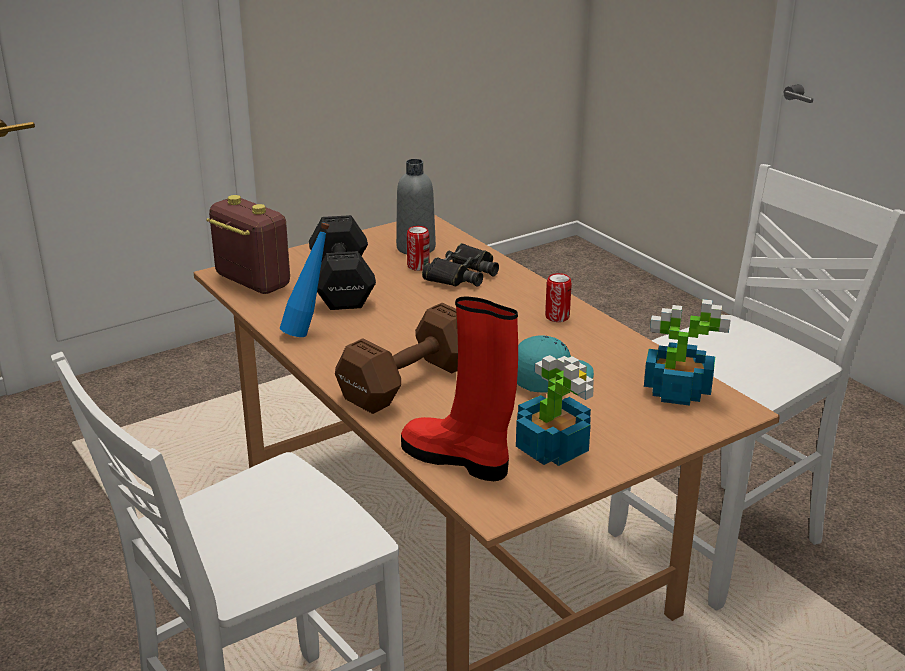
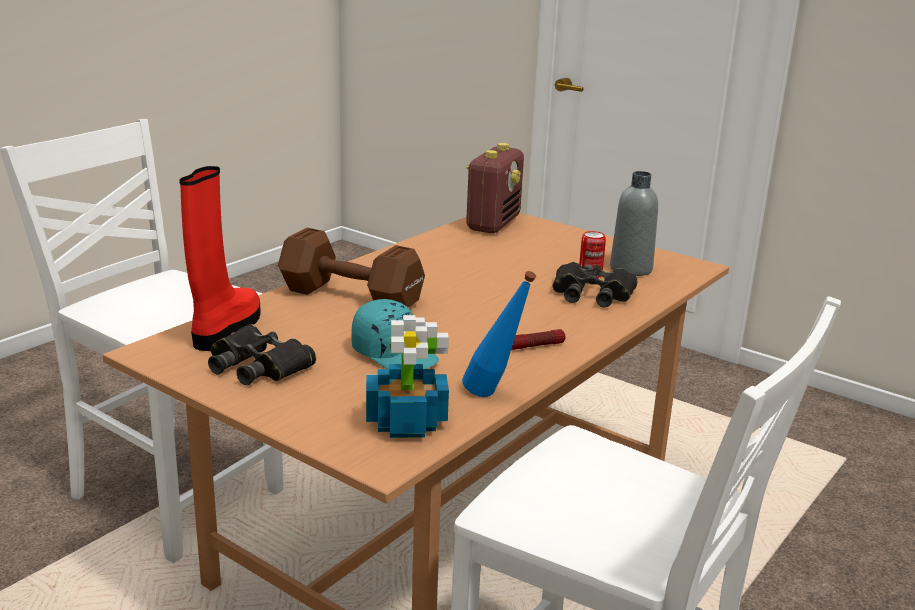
camera: 70 degrees right, 5 degrees down
(308, 331) = (418, 252): blue bottle -> blue bottle (494, 396)
(341, 286) = (516, 252): black dumbbell -> none
(552, 448) = (258, 366): potted plant -> black binoculars
(557, 317) = (536, 346): can -> flashlight

